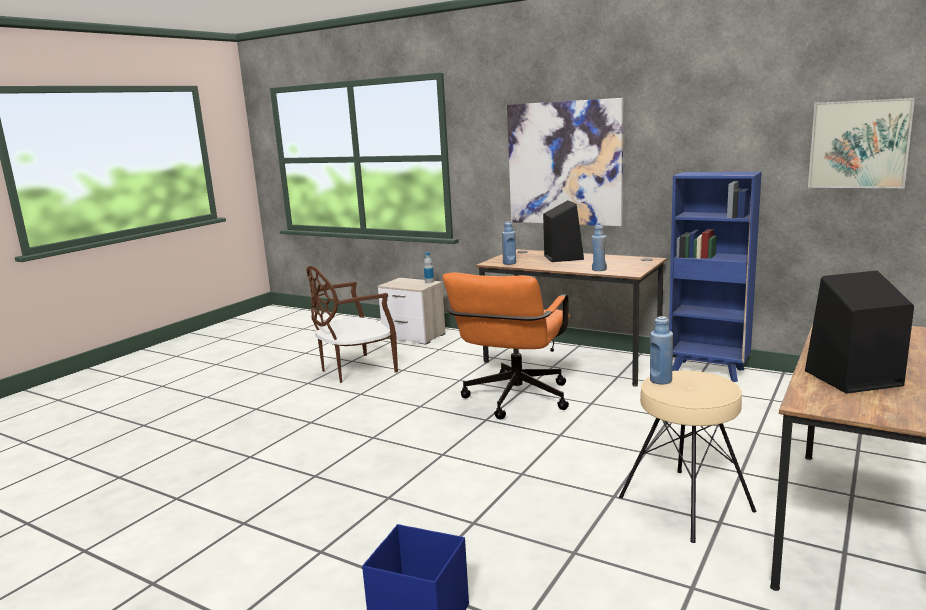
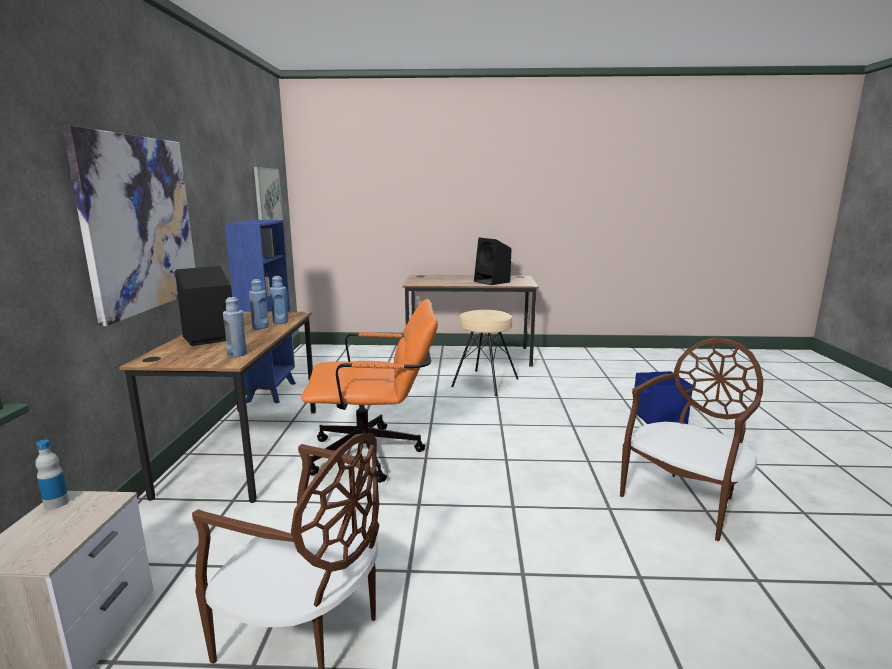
camera: 120 degrees left, 0 degrees up
(267, 520) = (685, 500): none -> brown chair
(660, 380) = (488, 317): blue bottle -> blue bottle (260, 327)

